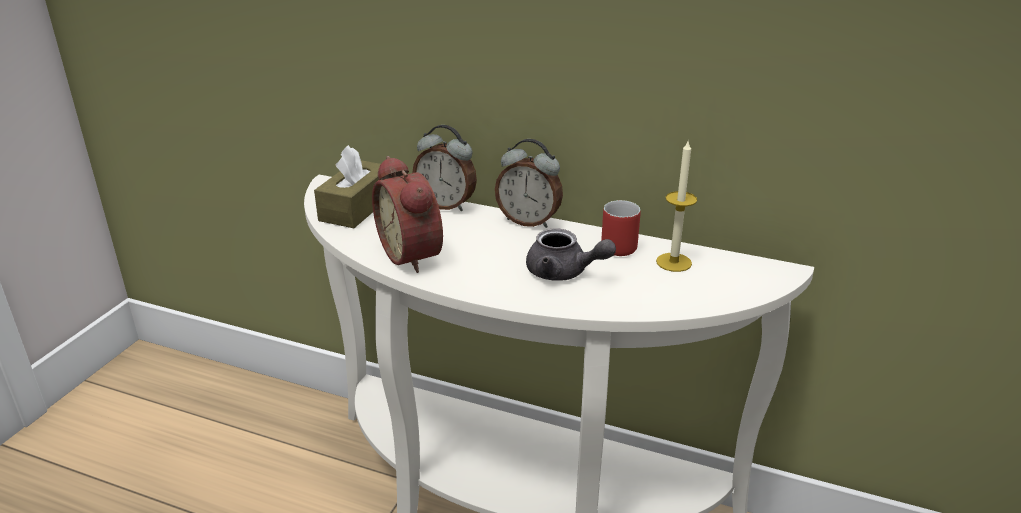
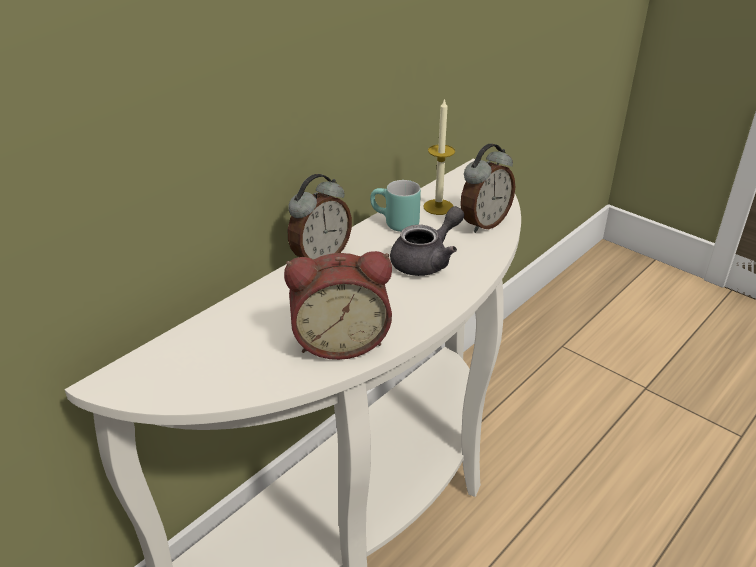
camera: 70 degrees left, 5 degrees up
(356, 208) = (197, 367): brown tissue box -> none
(446, 205) = (245, 299): alarm clock -> alarm clock (483, 223)
(616, 244) = (394, 224): red mug -> turquoise mug

